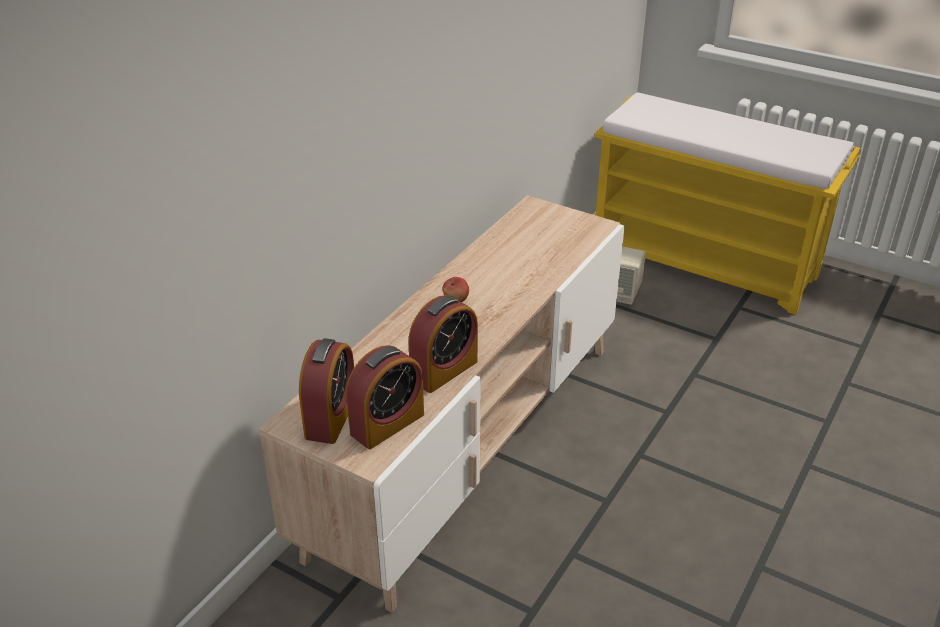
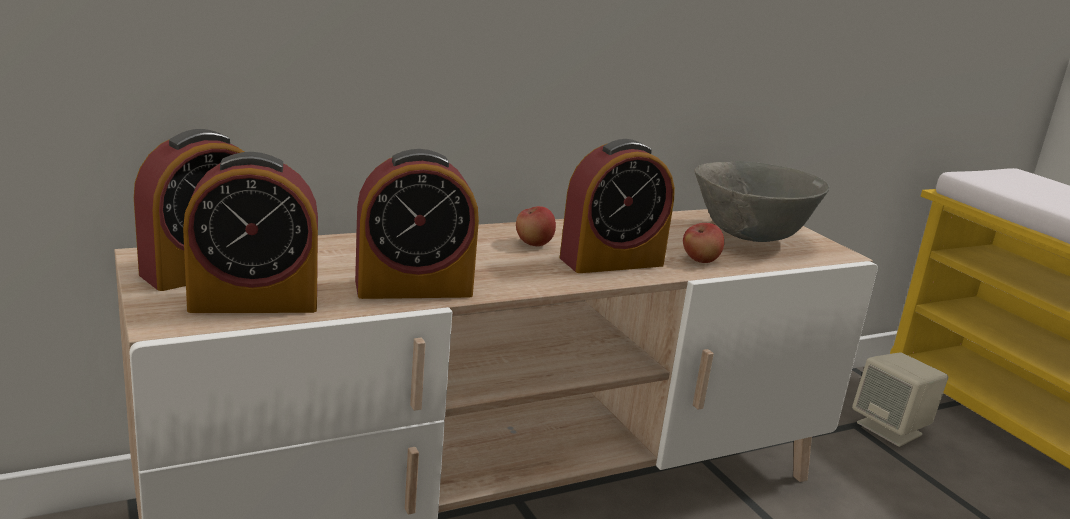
camera: 30 degrees right, 15 degrees down
(508, 294) = (611, 261): none -> alarm clock
(546, 269) = (700, 260): none -> apple
(550, 233) = (750, 237): none -> grey bowl

